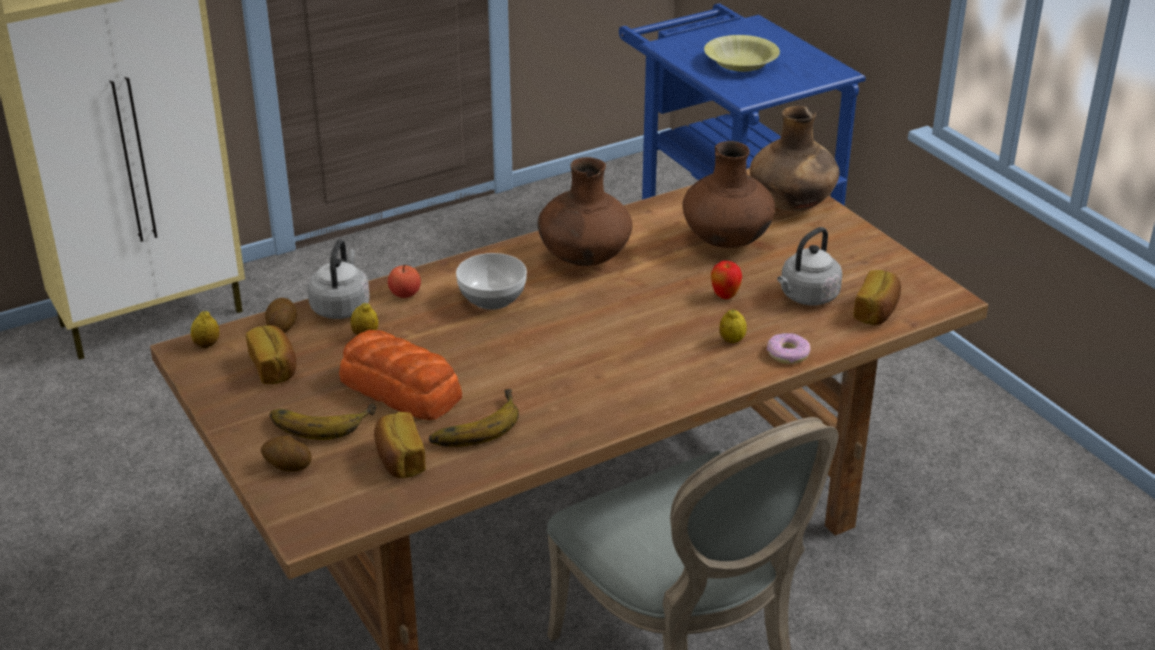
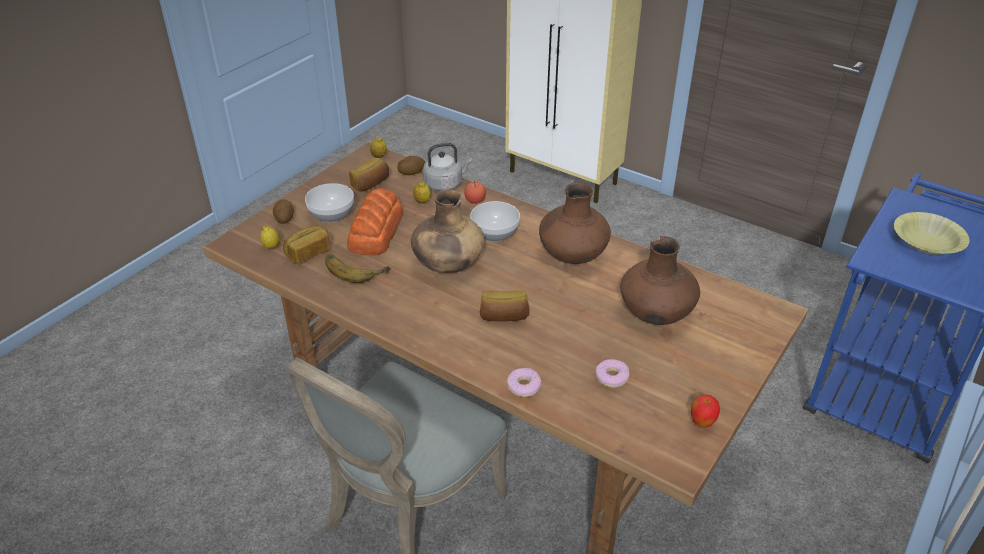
camera: 65 degrees right, 5 degrees up
(321, 420) = (331, 215): banana -> bowl
(725, 296) = (577, 334): apple -> apple (702, 423)
(732, 340) = (522, 352): lemon -> lemon (272, 246)
(791, 205) = (743, 334): brown vase -> brown vase (448, 265)
(807, 297) = (611, 377): grey kettle -> donut
(877, 311) = (622, 424): bread -> bread (504, 316)

